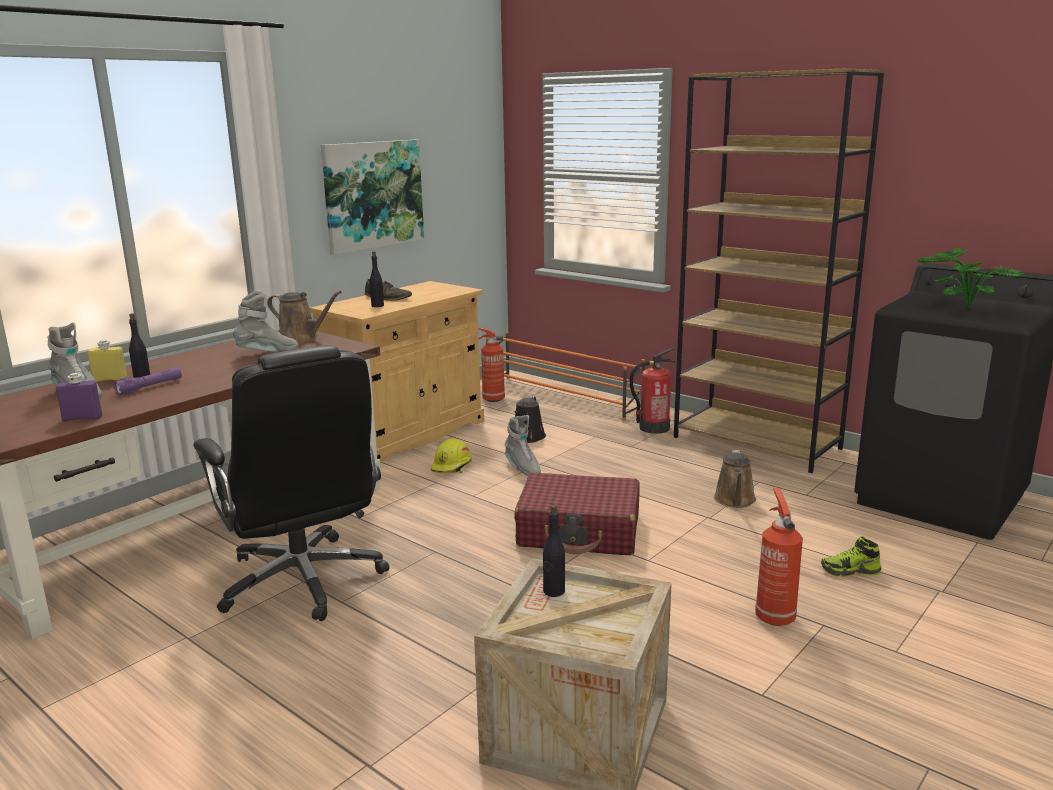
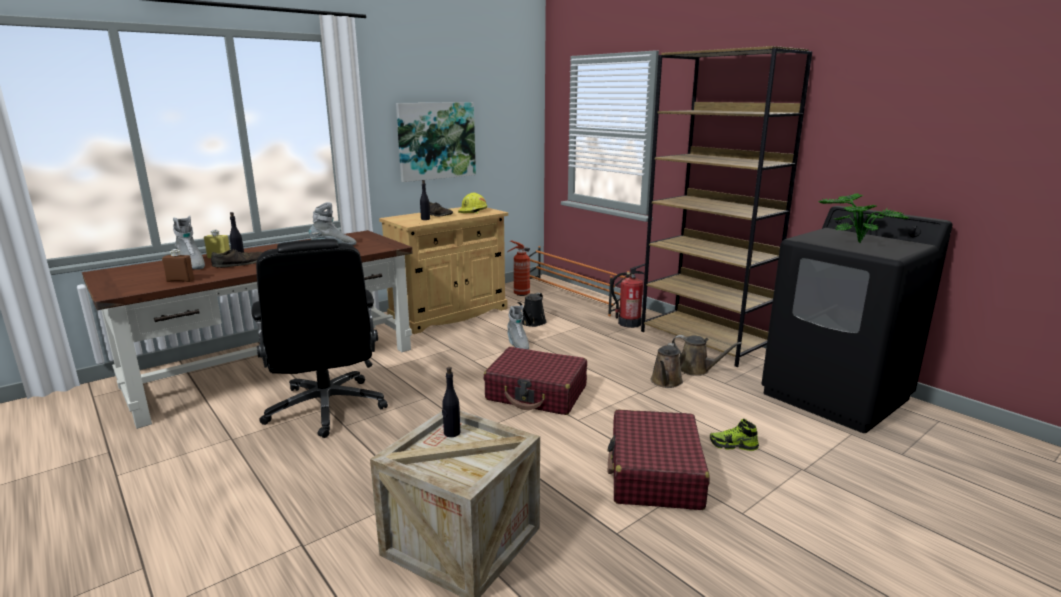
camera: 10 degrees right, 0 degrees up
(82, 418) = (180, 280): purple bottle -> brown bottle
(149, 387) = (239, 264): purple flashlight -> brown shoe
(301, 338) = (364, 238): brown watering can -> brown watering can (696, 370)
(452, 466) = (469, 338): yellow hard hat -> yellow hard hat (473, 211)
(774, 616) = (654, 473): fire extinguisher -> red suitcase

